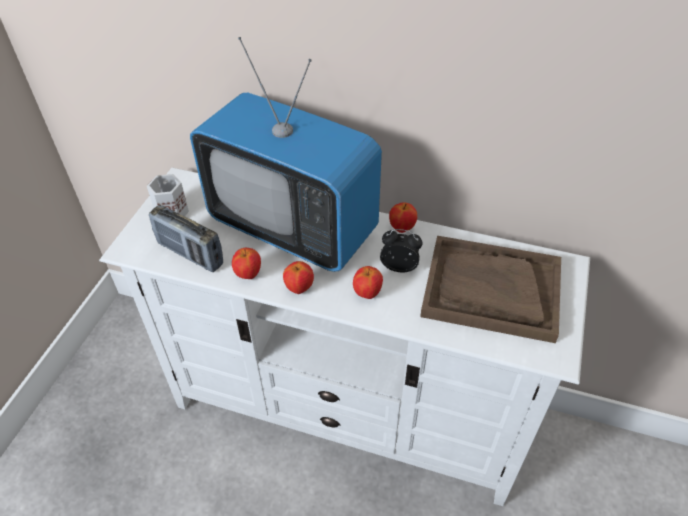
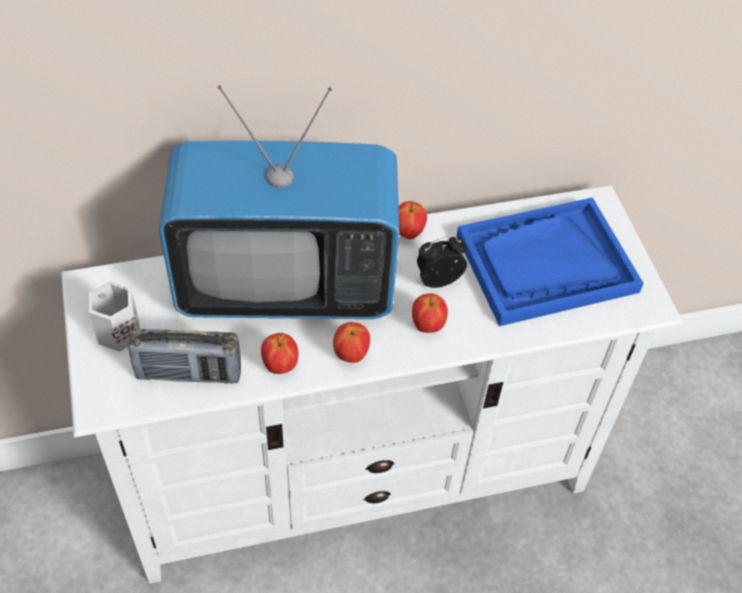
camera: 35 degrees left, 5 degrees up
(491, 290) = (546, 264): brown tray -> blue tray

